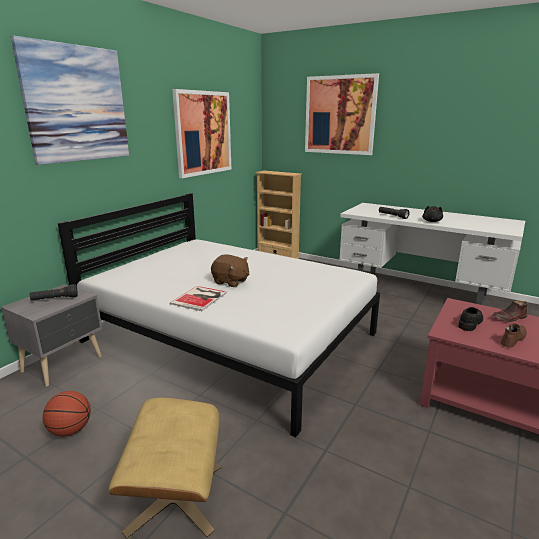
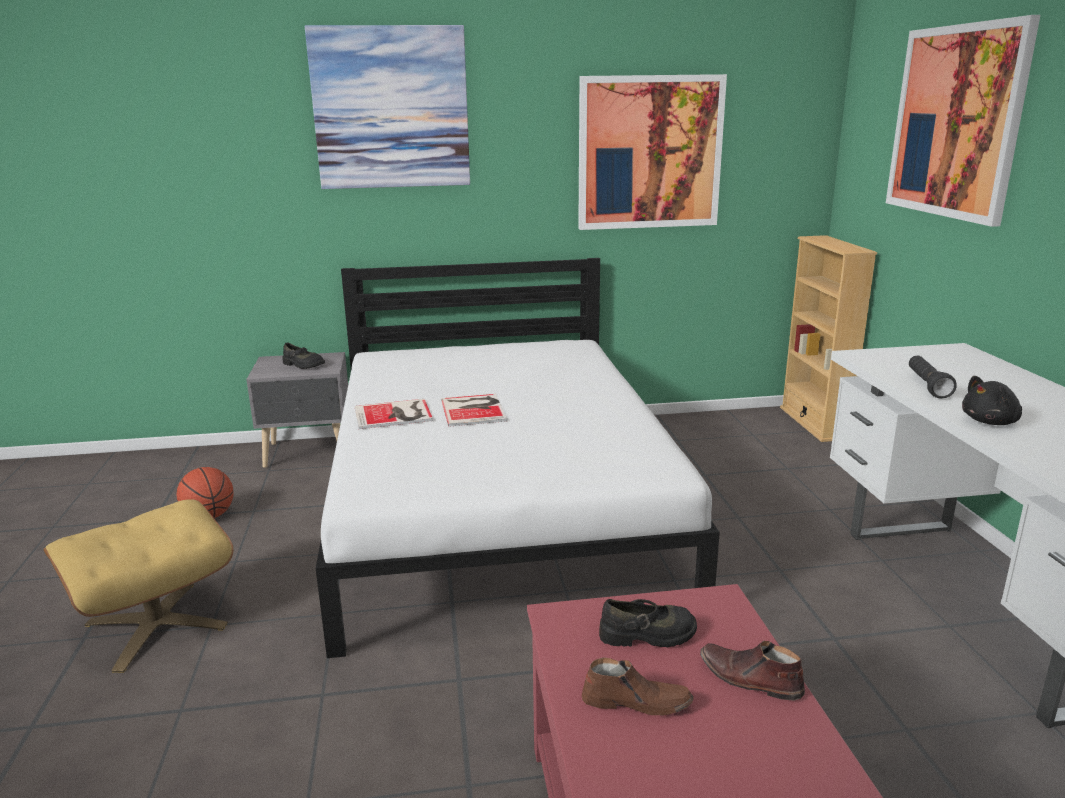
camera: 50 degrees right, 0 degrees up
(55, 299) = (303, 365): black flashlight -> black shoe
(230, 282) = (474, 409): brown plush toy -> book

